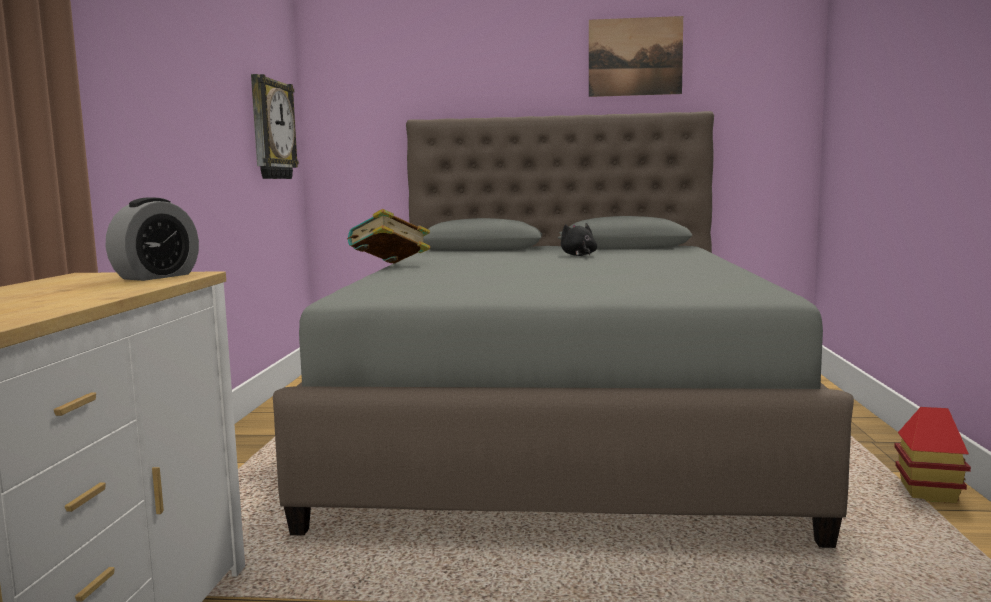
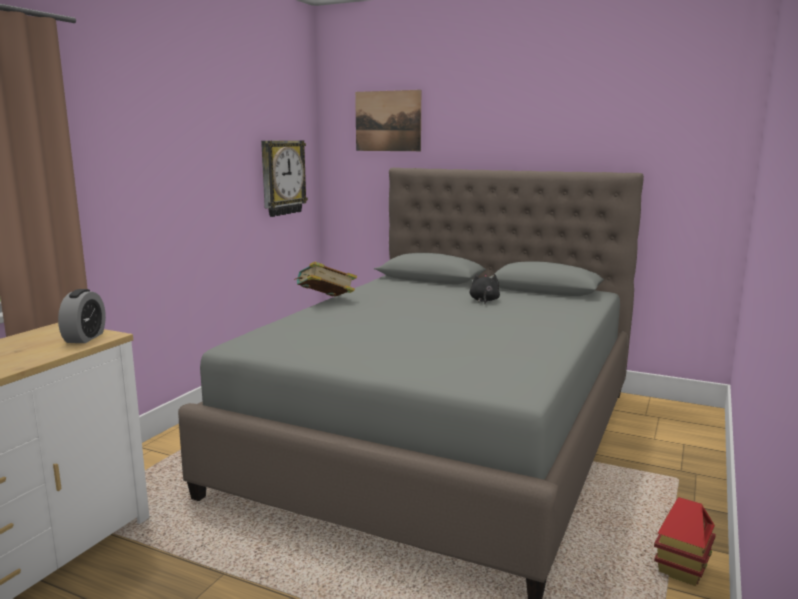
camera: 20 degrees right, 5 degrees up
(156, 276) = (85, 338): alarm clock -> alarm clock turned 45 degrees counterclockwise
(635, 57) = (579, 120): picture -> picture (388, 121)

